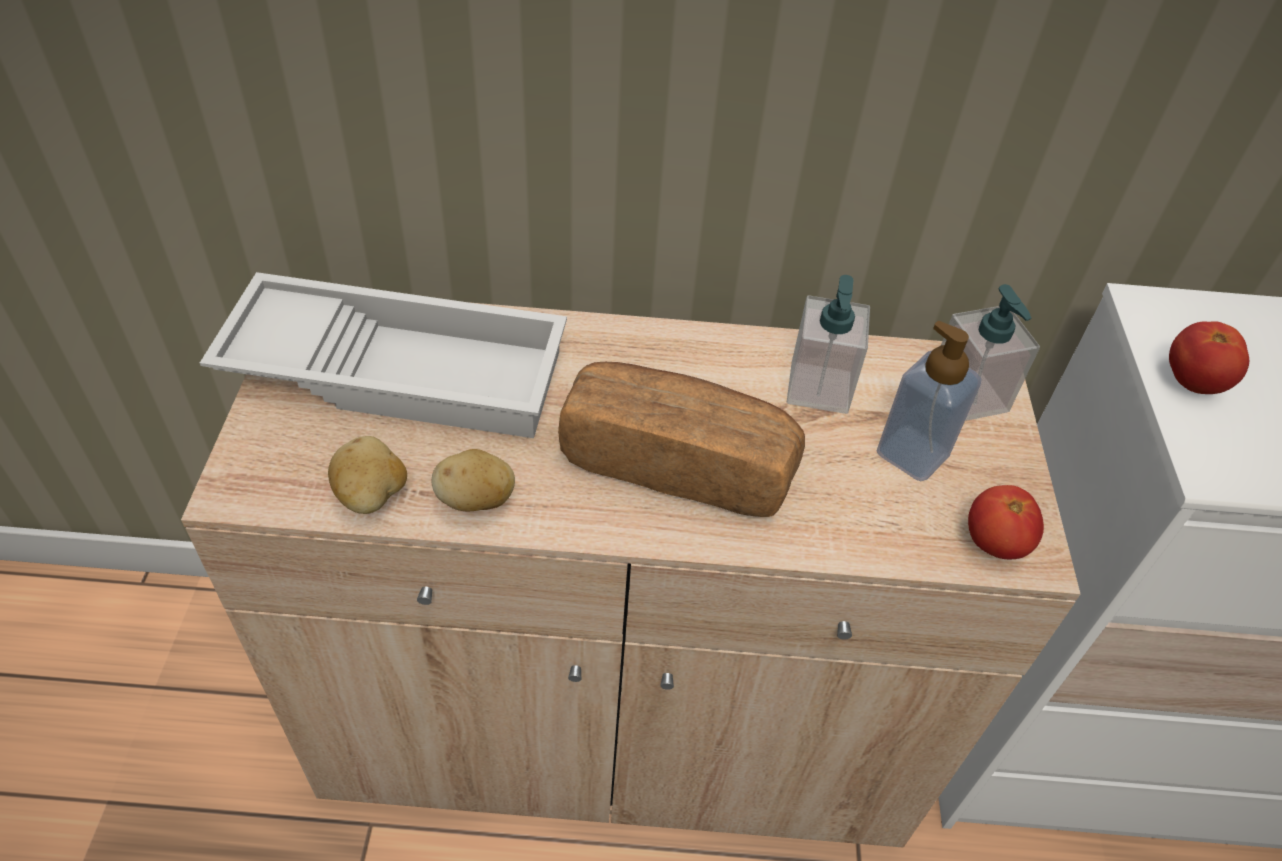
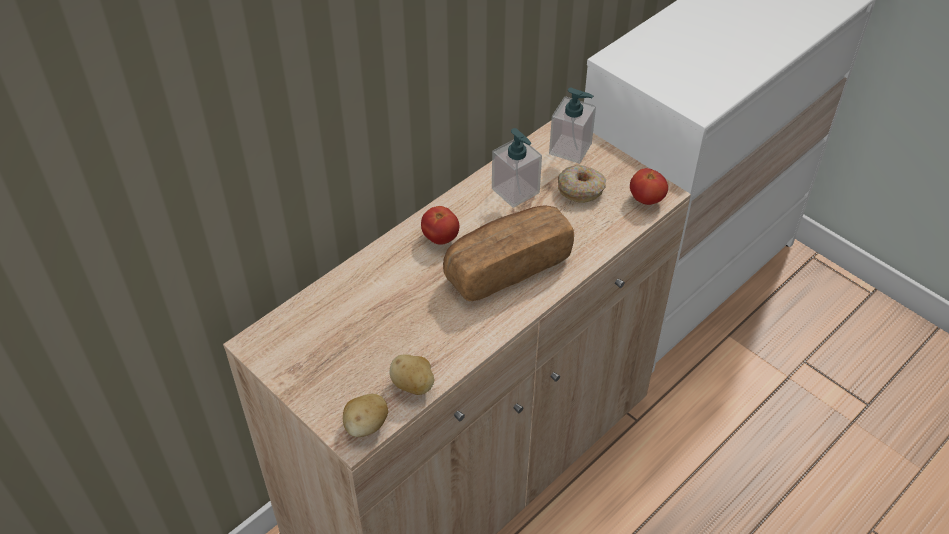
camera: 45 degrees left, 0 degrees up
(400, 368) = (339, 329): white tray -> none
(476, 501) = (456, 349): potato -> potato (366, 426)
(912, 454) = (581, 189): soap dispenser -> donut
(1192, 382) = (659, 80): tomato -> tomato (440, 238)

